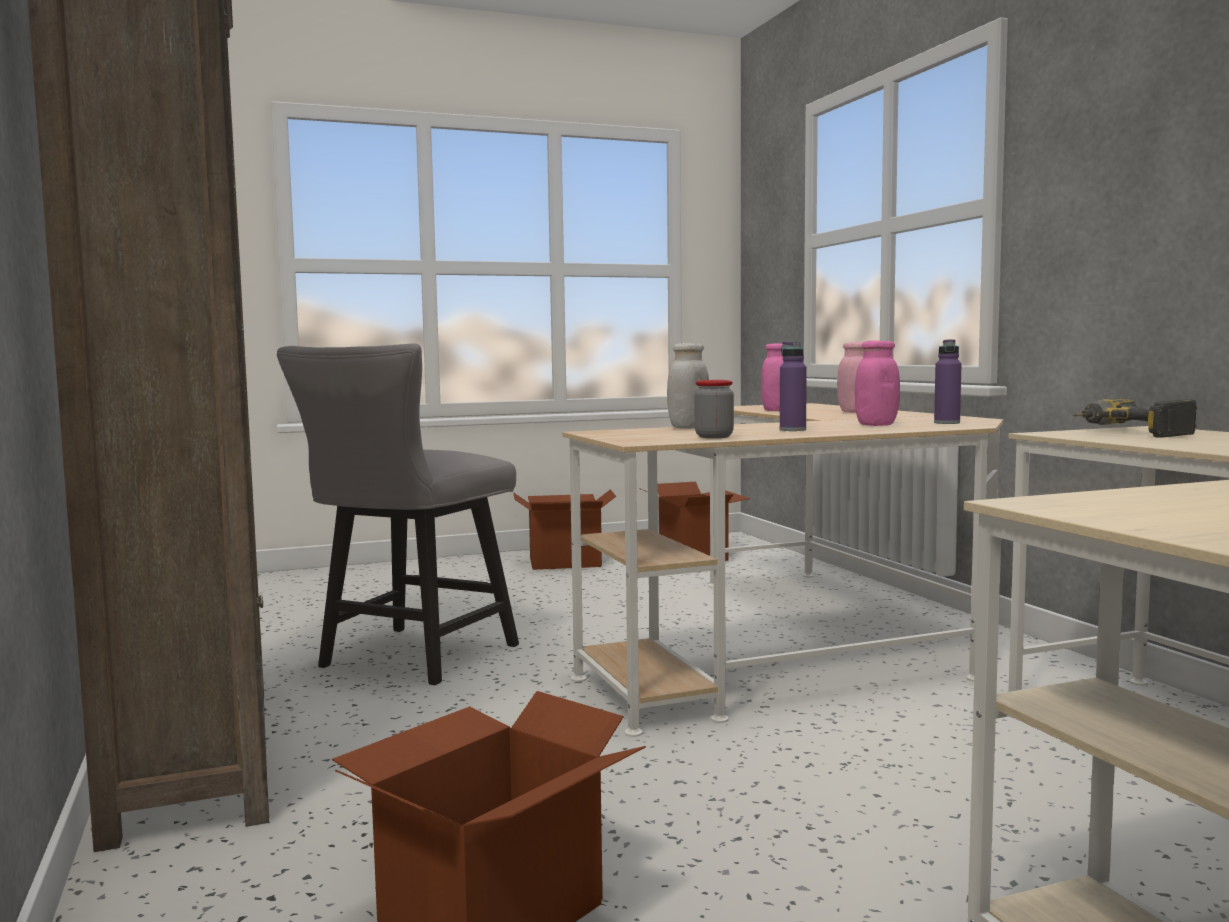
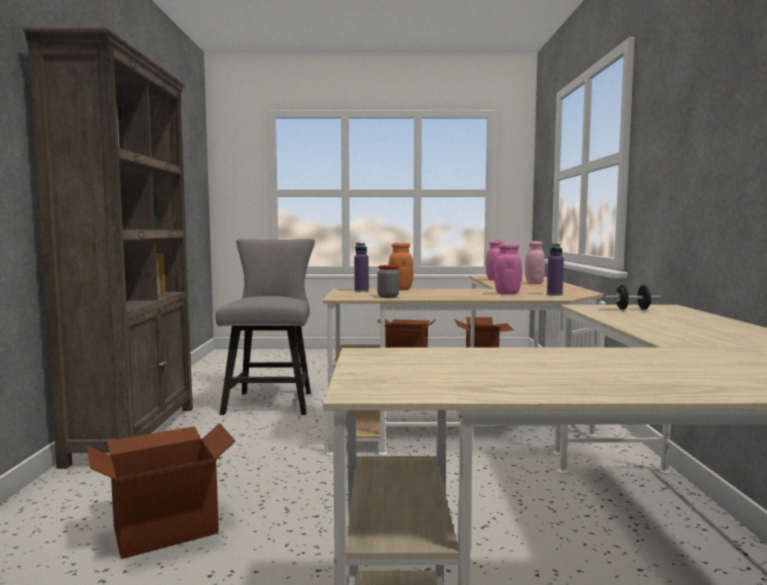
camera: 20 degrees right, 0 degrees up
(409, 659) = (271, 401): grey chair -> grey chair turned 135 degrees clockwise
(688, 427) = (400, 289): white jar -> orange jar
(792, 430) = (447, 294): purple bottle -> purple bottle (361, 290)
(1128, 433) = (632, 309): power drill -> black dumbbell

